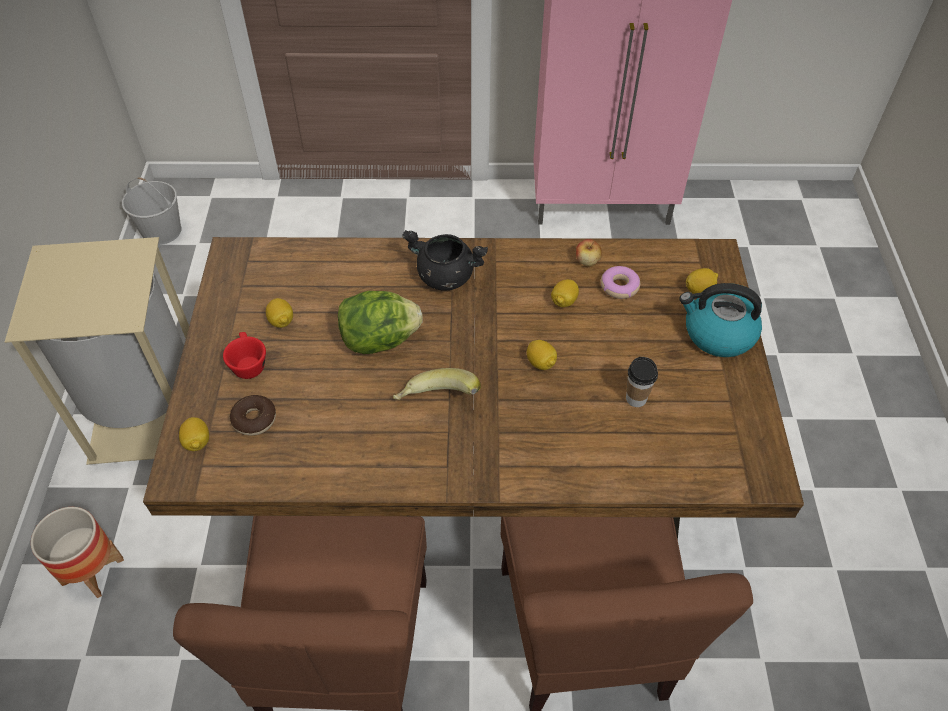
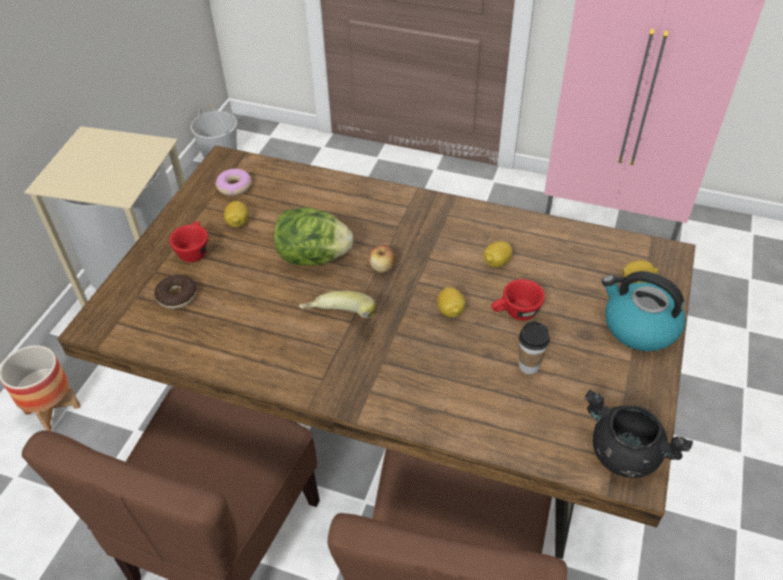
camera: 20 degrees right, 5 degrees down
(197, 442) = (122, 302): lemon -> none
(445, 277) = (395, 218): black cooking pot -> black cooking pot (623, 454)
(587, 261) = (535, 233): apple -> apple (382, 268)
(602, 349) = (515, 313): none -> red cup
(619, 286) = (556, 261): donut -> donut (234, 186)

